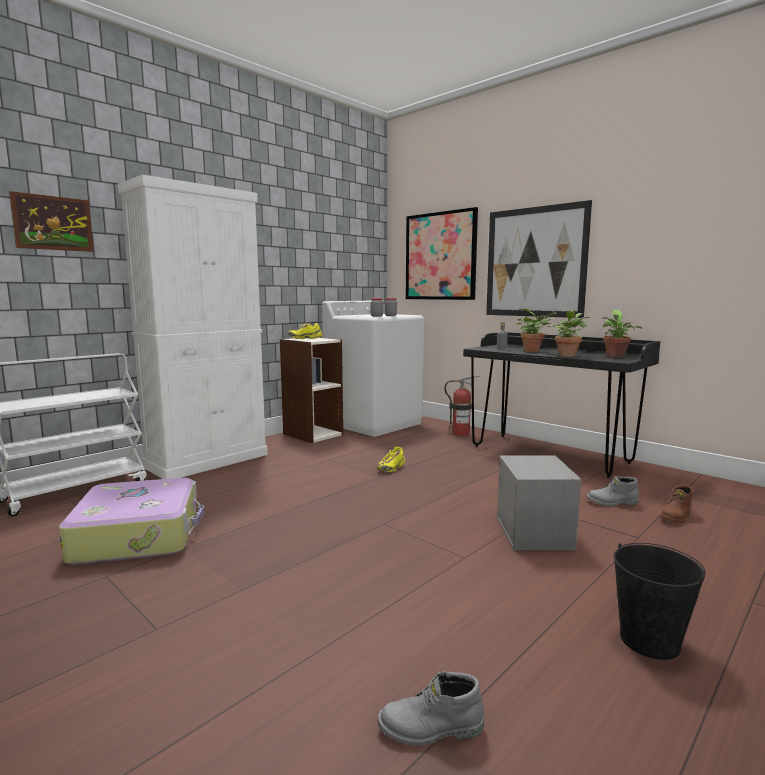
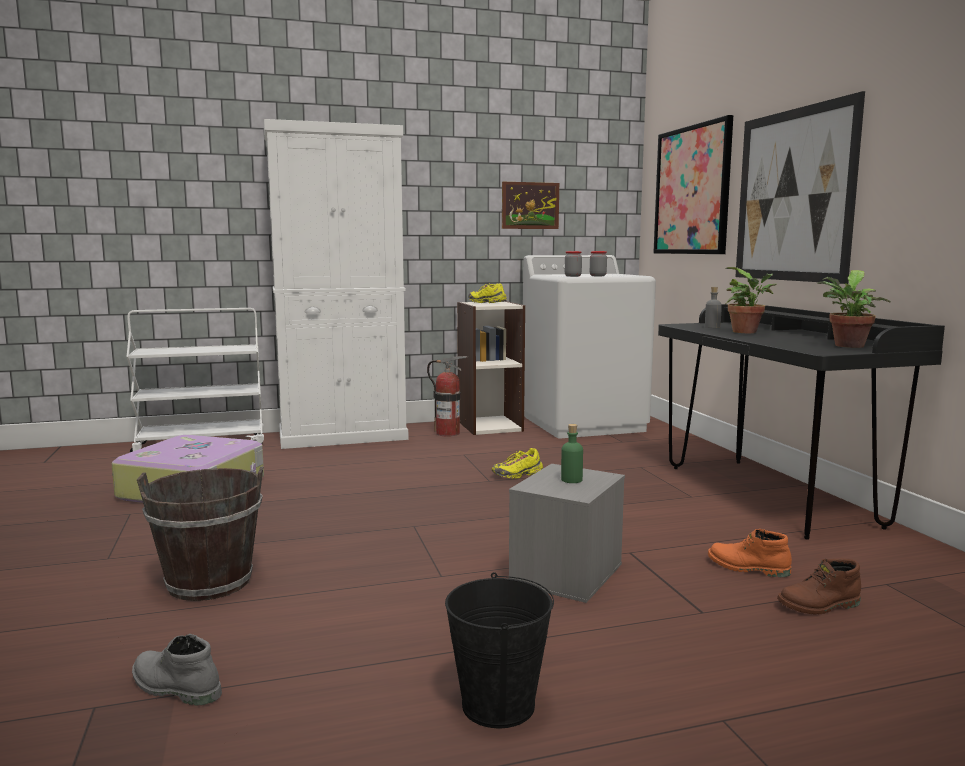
camera: 30 degrees right, 0 degrees up
(53, 223) = (202, 174): picture -> picture (530, 205)
(300, 619) = (210, 582): none -> brown bucket
(461, 434) = (680, 451): fire extinguisher -> fire extinguisher (448, 433)
(537, 465) = (571, 480): none -> green bottle
(567, 355) = (769, 340): potted plant -> none
(612, 502) = (747, 568): grey boot -> orange boot

